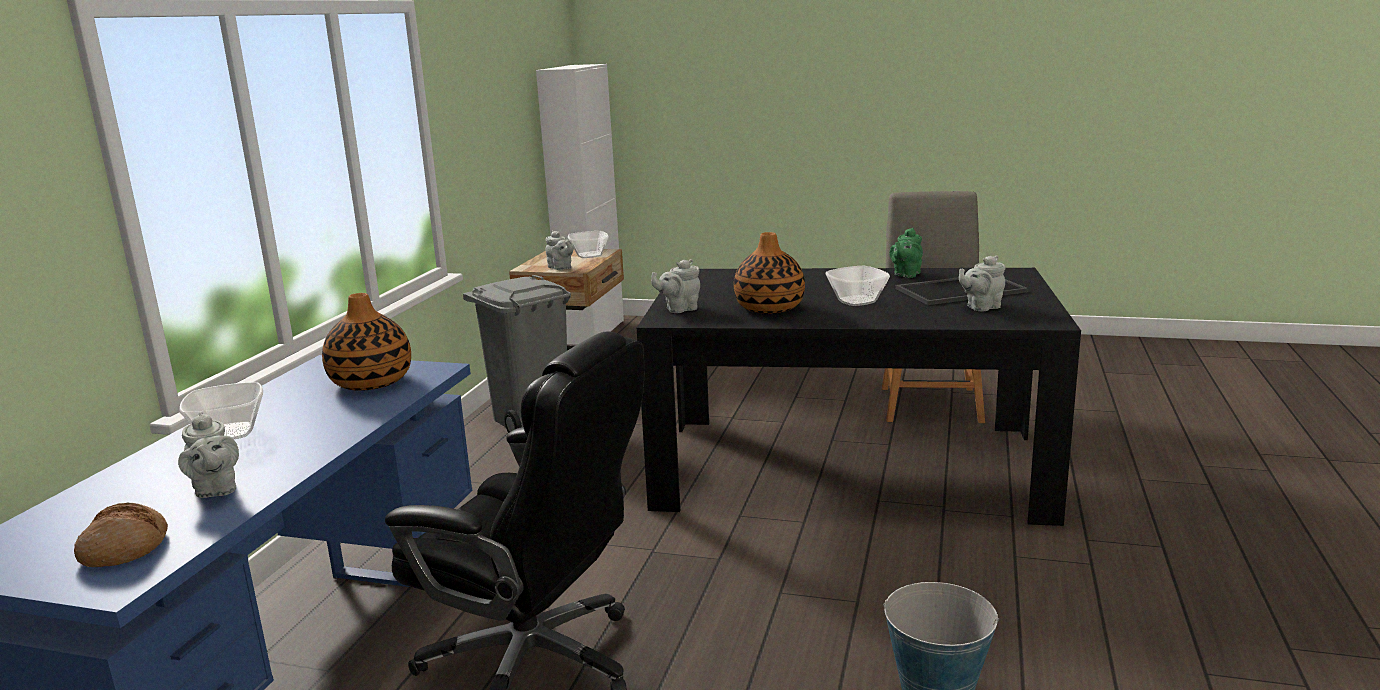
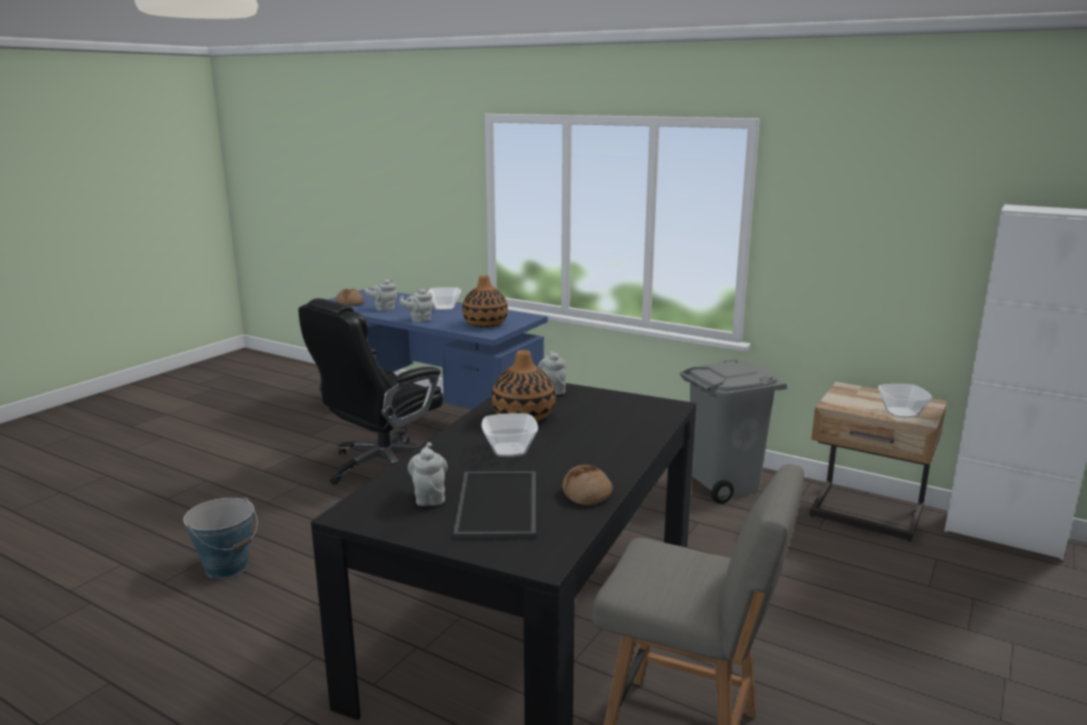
camera: 105 degrees right, 0 degrees up
(561, 268) = (840, 399): grey teapot -> grey teapot (419, 320)
(906, 274) = (587, 493): green teapot -> bread

